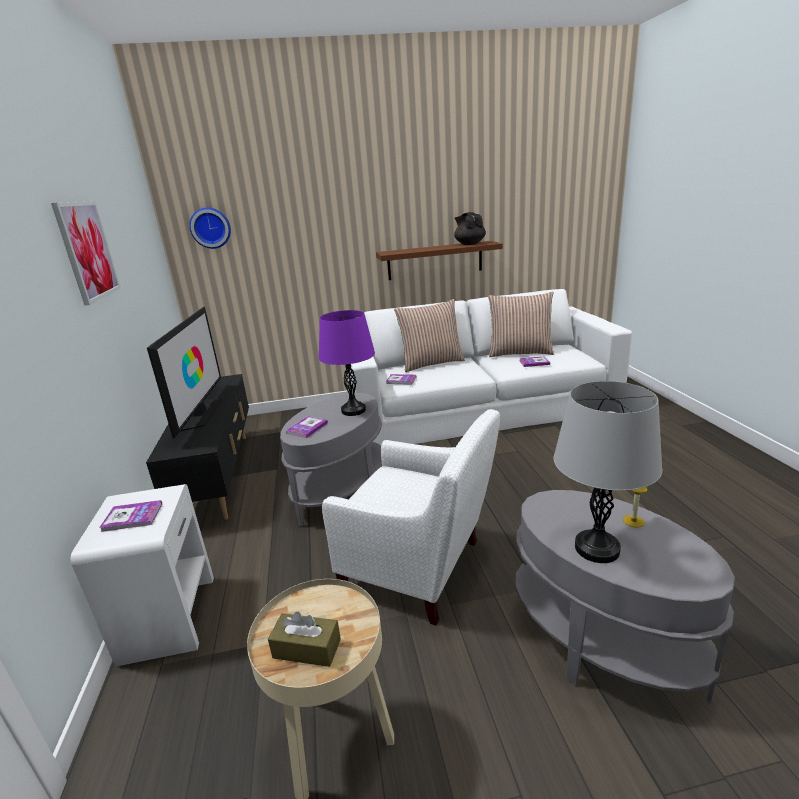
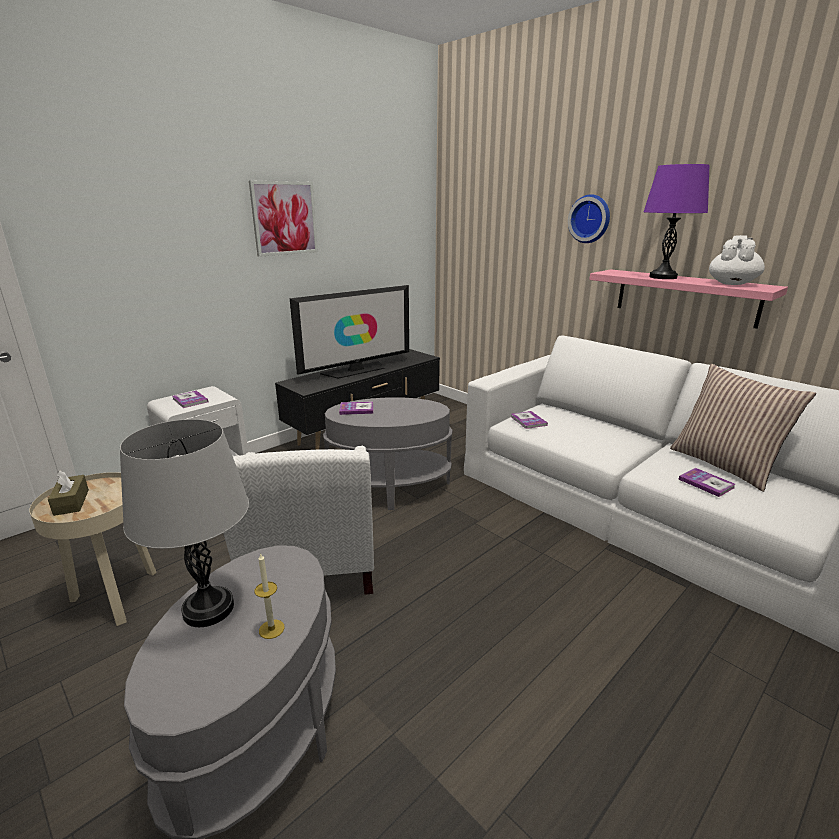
camera: 55 degrees right, 0 degrees up
(210, 228) = (468, 216): wall clock -> wall clock (590, 219)
(353, 410) = (406, 415): purple table lamp -> purple table lamp (663, 277)
(431, 363) = (596, 422): pillow -> none
(435, 260) = (685, 297): brown shelf -> pink shelf
(469, 244) = (732, 283): black teapot -> white teapot

